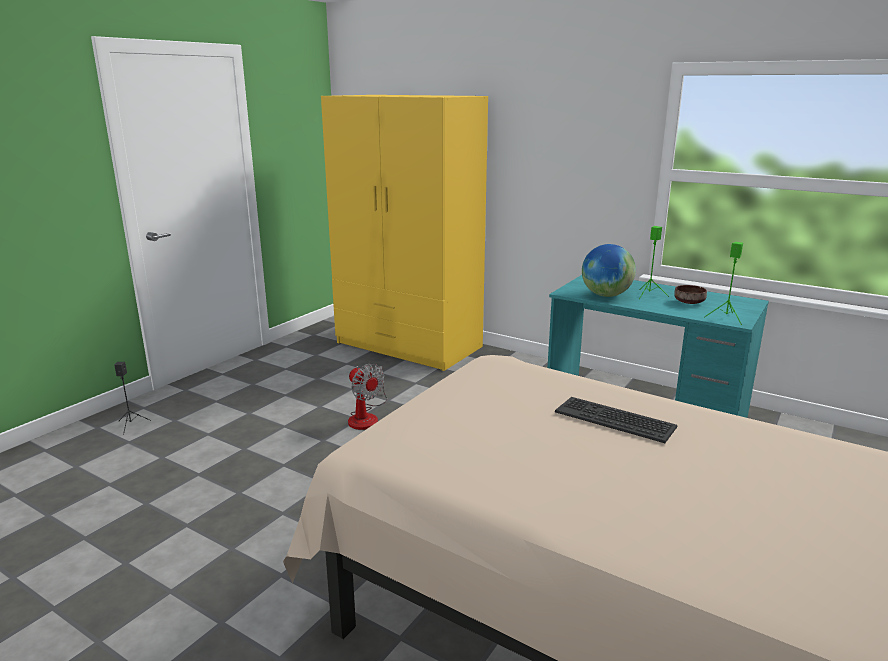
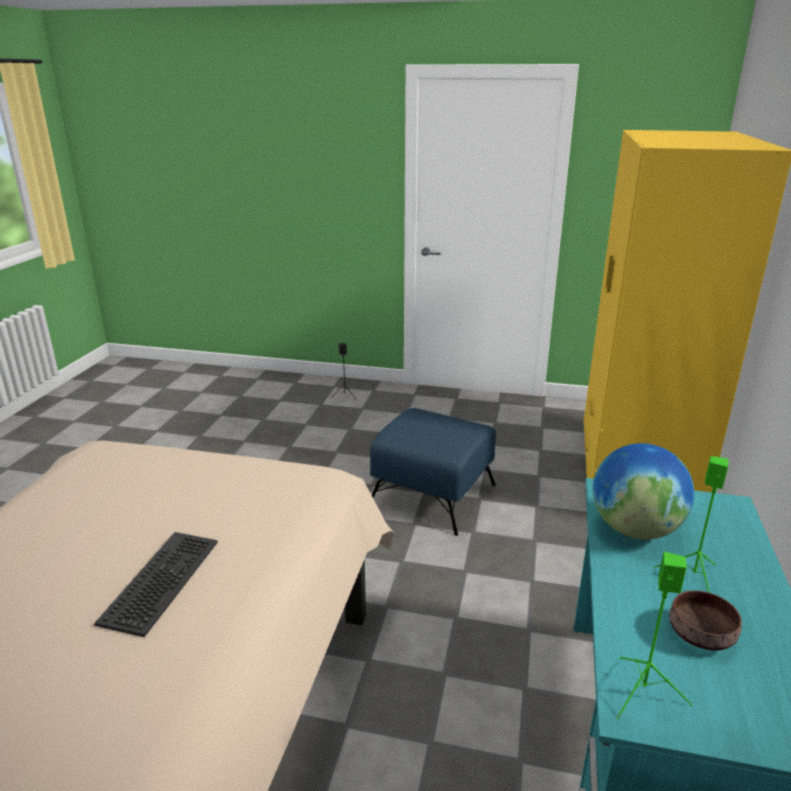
camera: 70 degrees right, 5 degrees up
(366, 417) = (433, 495): fan -> blue ottoman

